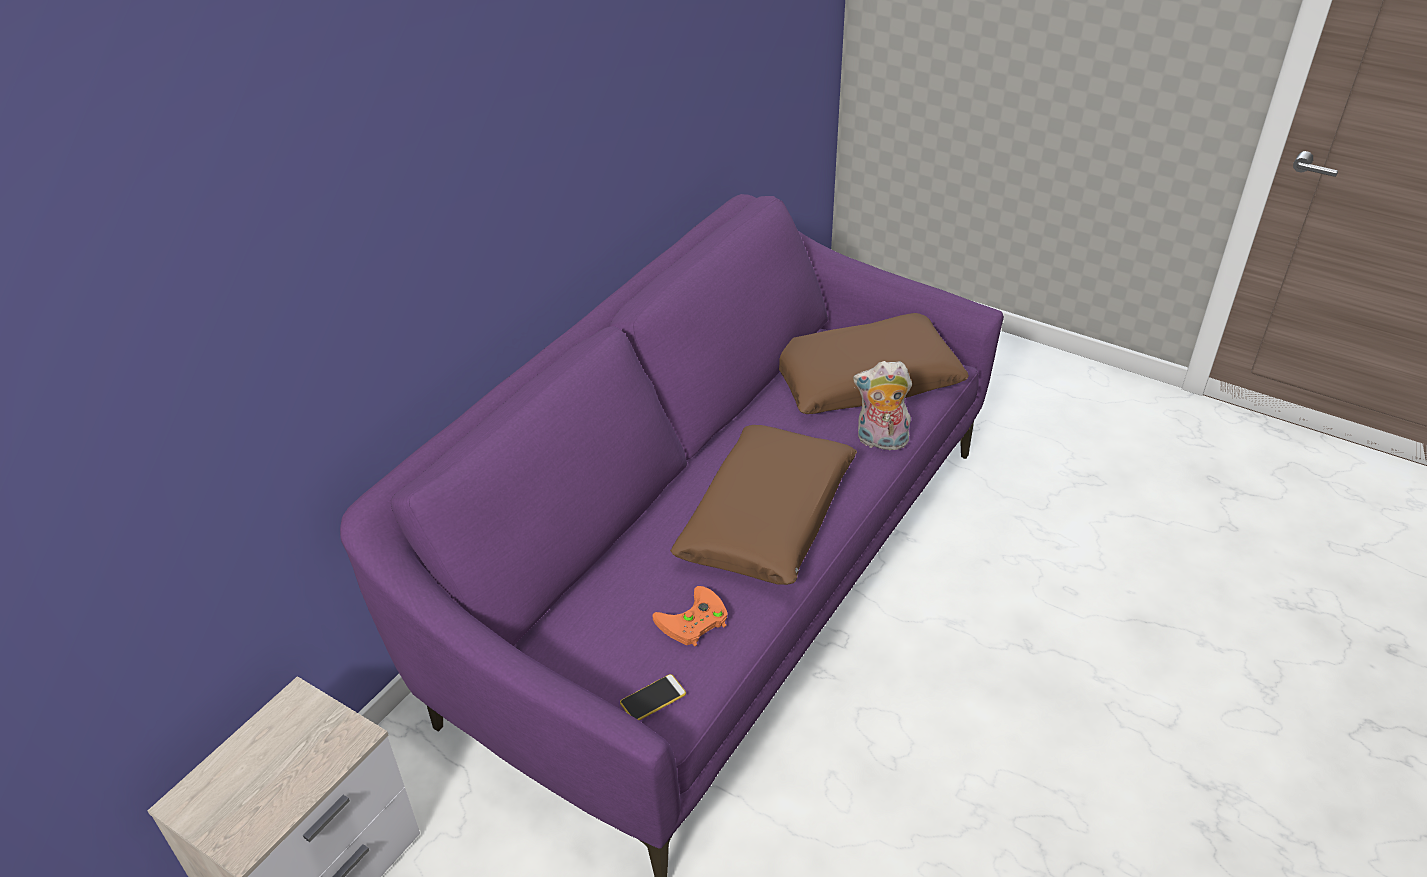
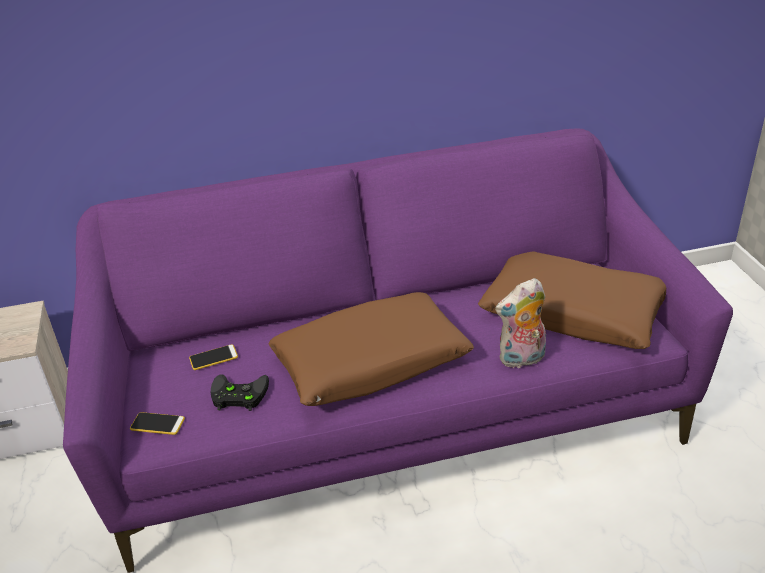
camera: 45 degrees right, 5 degrees down
(611, 606) = (213, 358): none -> phone
(692, 622) = (237, 395): orange game controller -> black game controller
(880, 442) = (522, 359): plush toy -> plush toy turned 75 degrees counterclockwise

